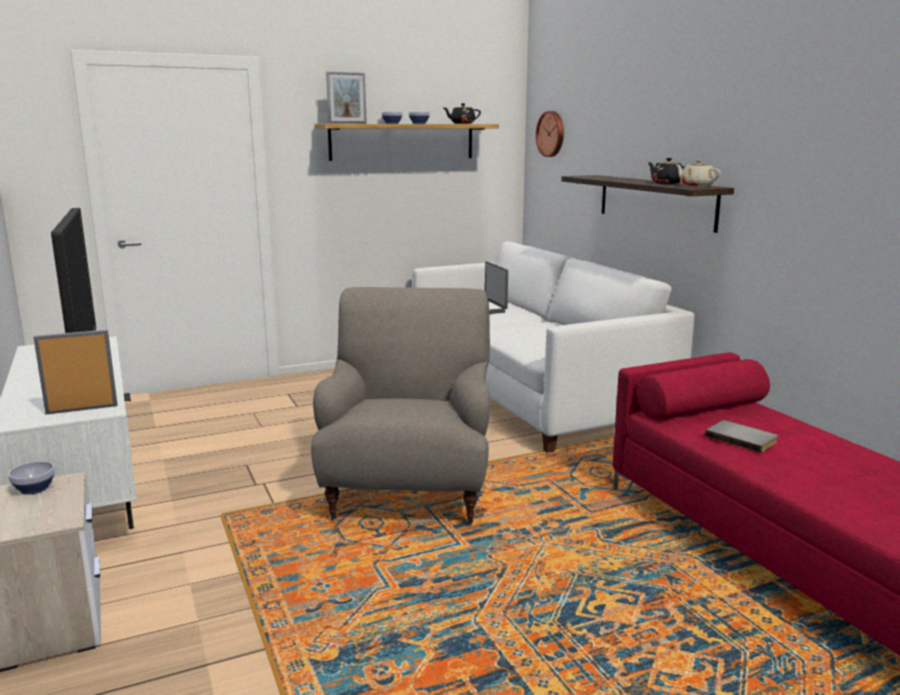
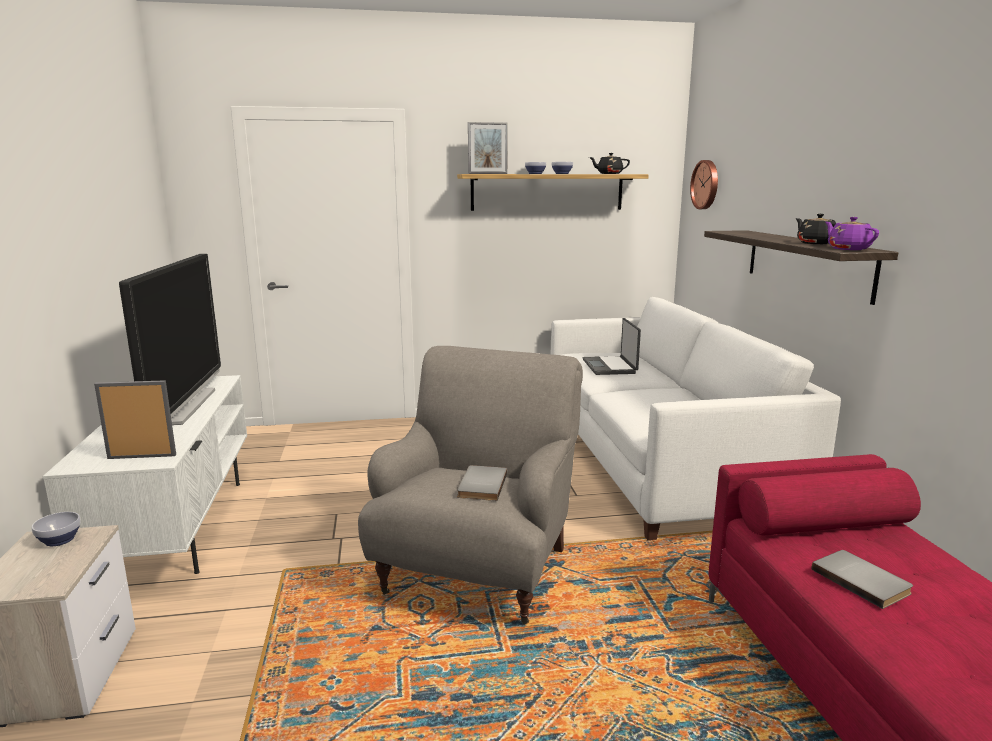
camera: 15 degrees right, 0 degrees up
(421, 405) = (480, 485): none -> grey book
(696, 186) = (848, 249): beige teapot -> purple teapot

